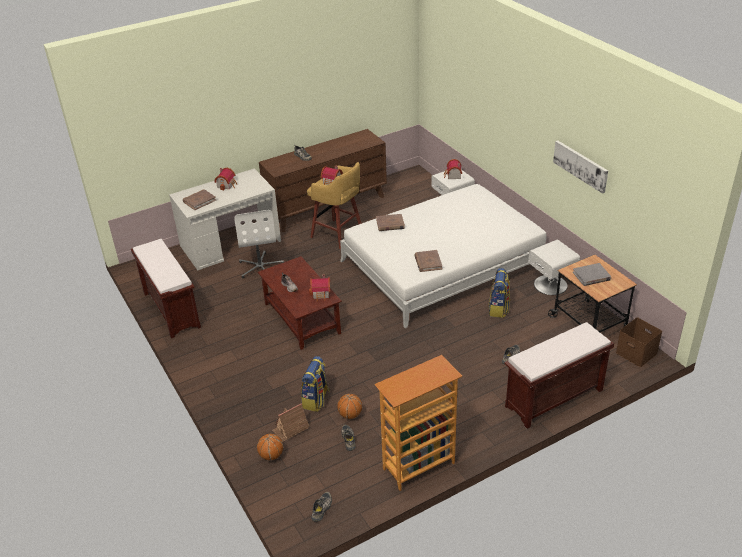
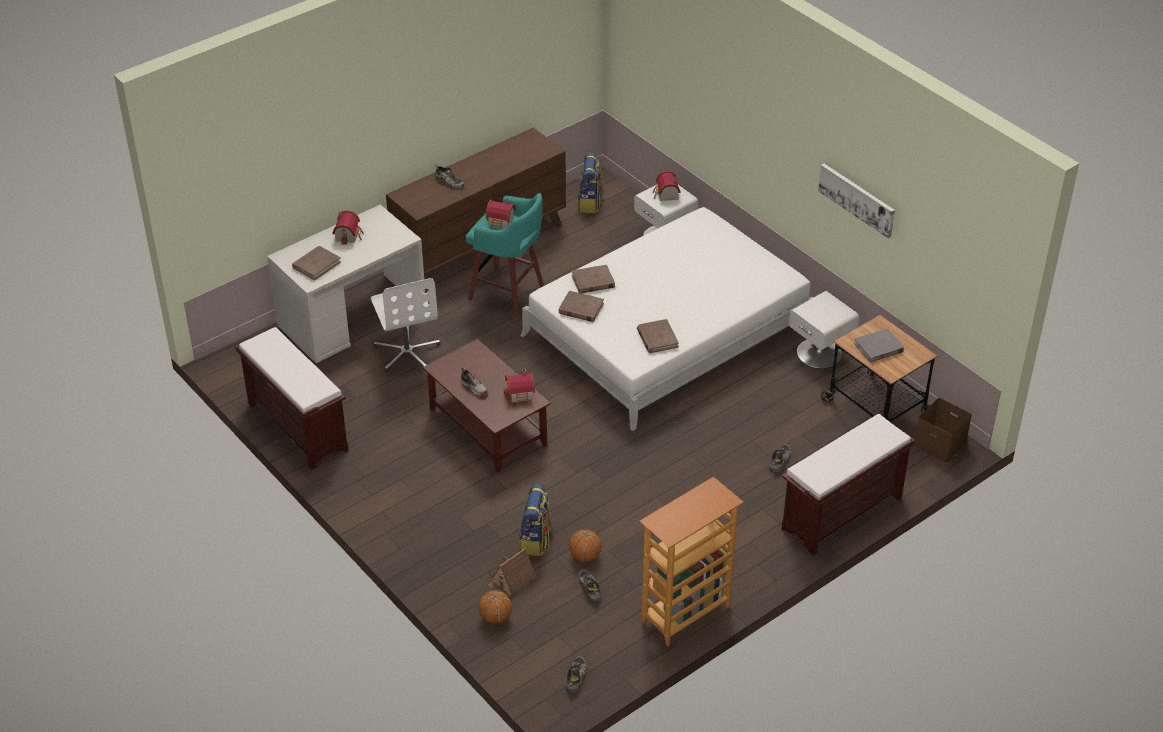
camera: 10 degrees left, 5 degrees up
(338, 235) = (508, 293): yellow stool -> turquoise stool
(377, 240) = (581, 308): none -> brown book
(498, 309) = (754, 393): backpack -> backpack (590, 203)

